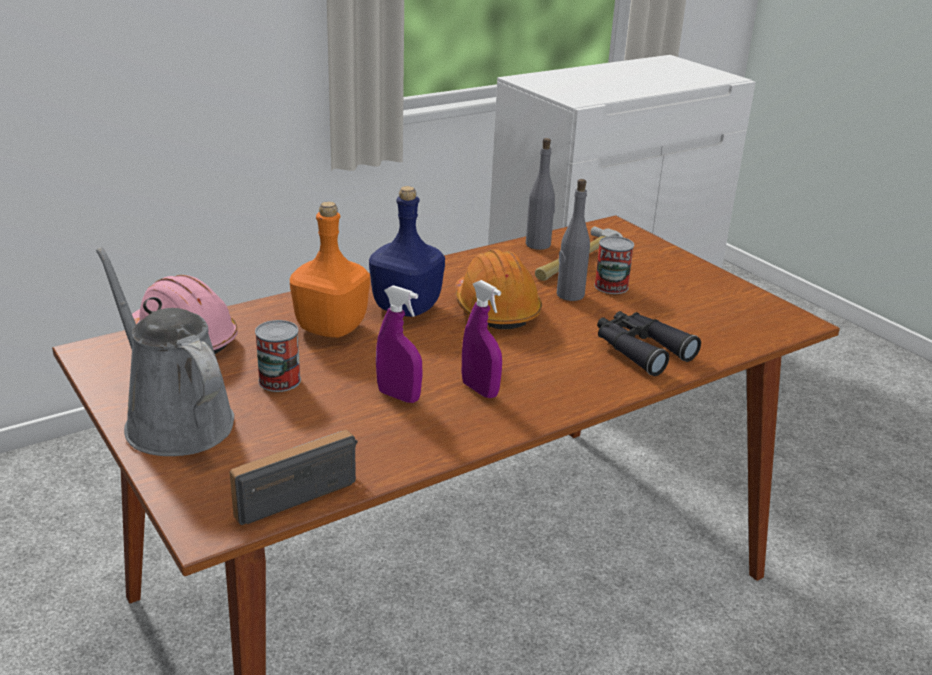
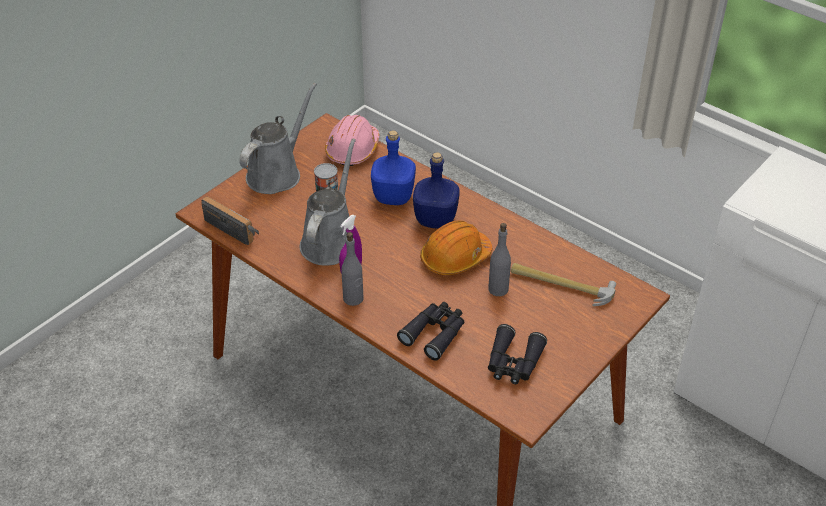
camera: 75 degrees right, 15 degrees up
(332, 328) = (393, 197): orange bottle -> blue bottle
(398, 396) = (331, 241): purple spray bottle -> grey watering can
(538, 244) = (574, 260): grey bottle -> grey bottle (353, 298)
(611, 286) = (525, 308): can -> none
(705, 311) = (513, 363): none -> black binoculars

